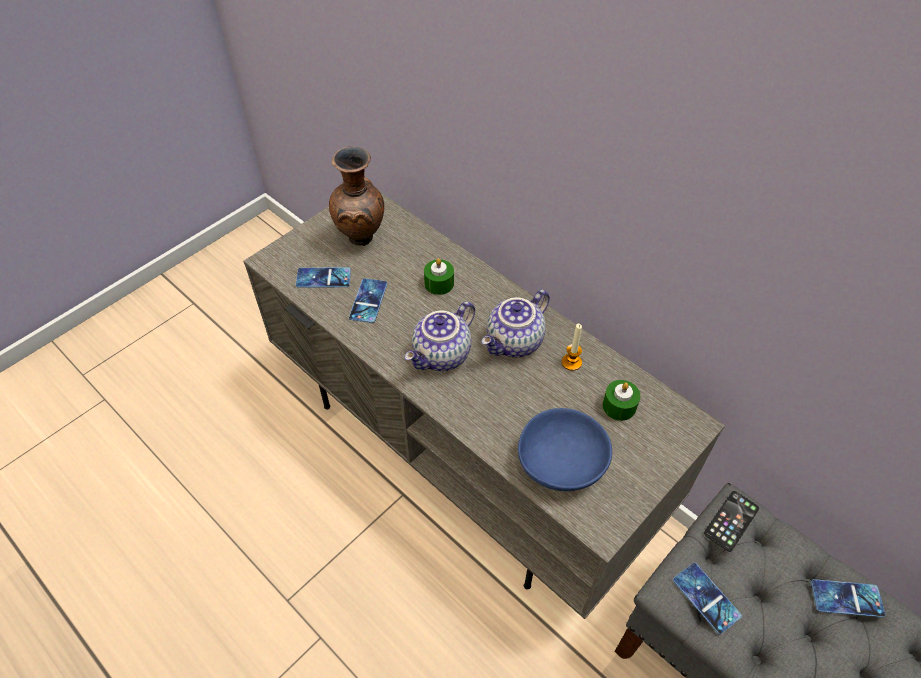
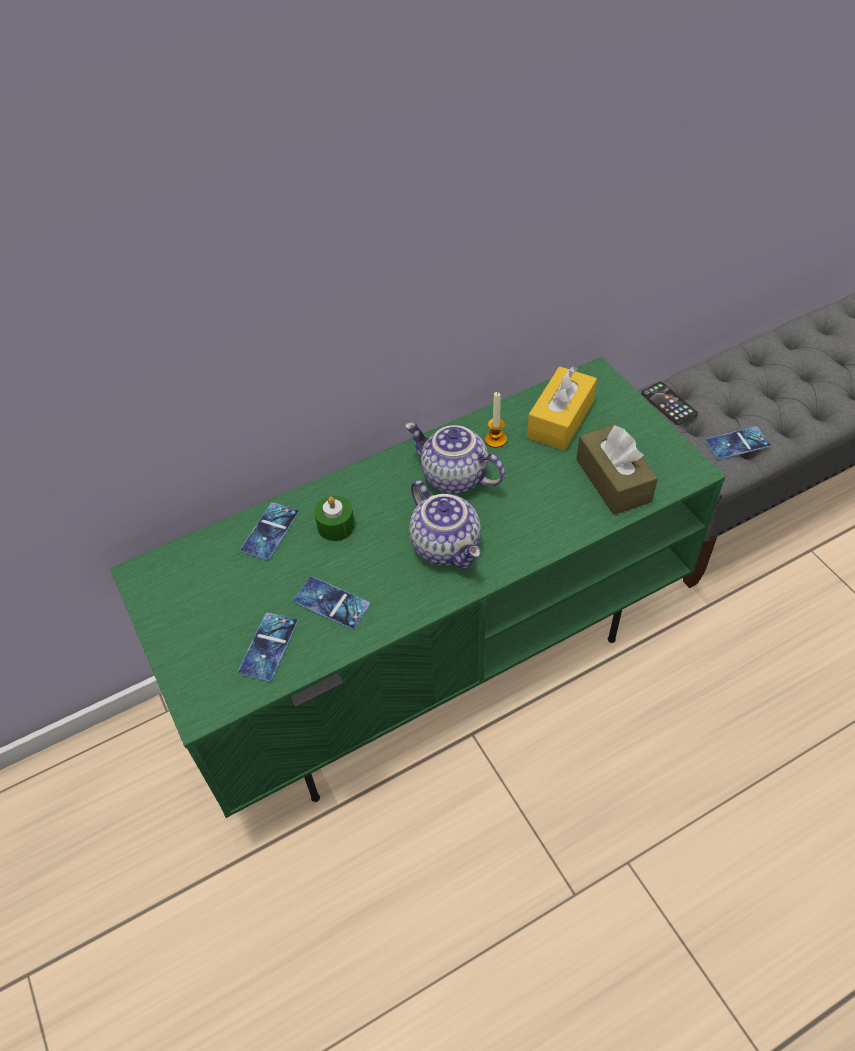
camera: 70 degrees left, 0 degrees up
(362, 239) = (219, 590): brown vase -> none
(466, 449) = (434, 654): grey tv stand -> green tv stand
(515, 343) = (453, 478): teapot -> teapot turned 150 degrees clockwise
(561, 462) = (613, 480): blue bowl -> brown tissue box
(619, 406) = (560, 419): green candle -> yellow tissue box
(847, 598) = (749, 362): phone -> phone (270, 531)

